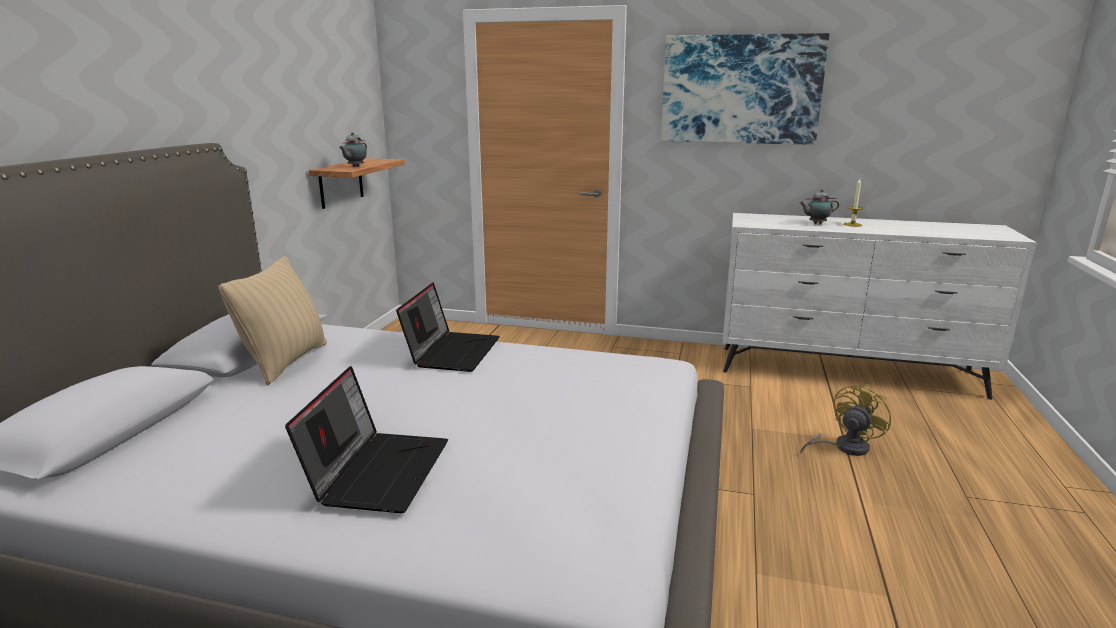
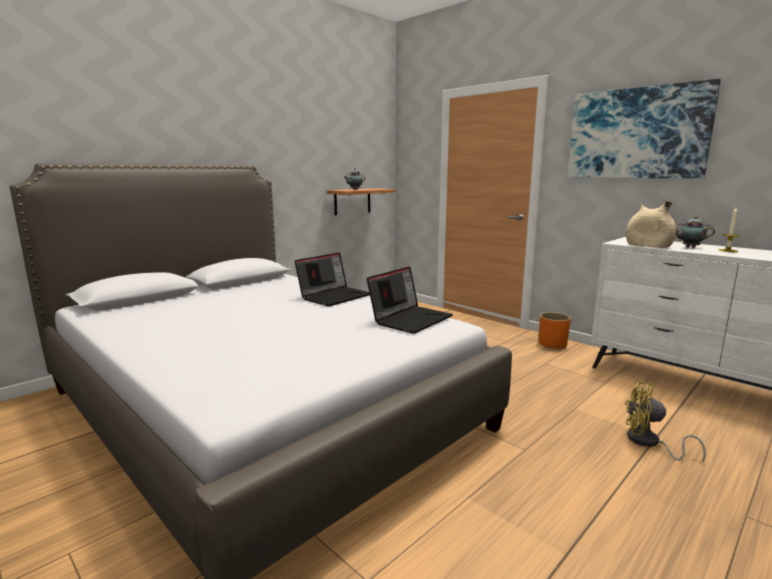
camera: 30 degrees right, 5 degrees down
(285, 362) = (247, 287): beige pillow -> none
(378, 470) = (207, 336): laptop -> laptop (410, 319)
(660, 351) = (552, 345): none -> orange planter
(780, 226) = (648, 246): none -> beige vase
(844, 447) = (649, 443): yellow fan -> yellow fan turned 150 degrees counterclockwise

